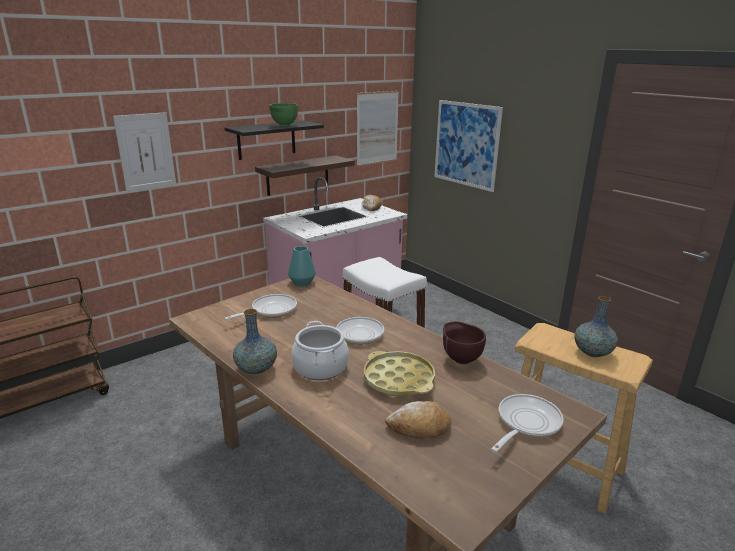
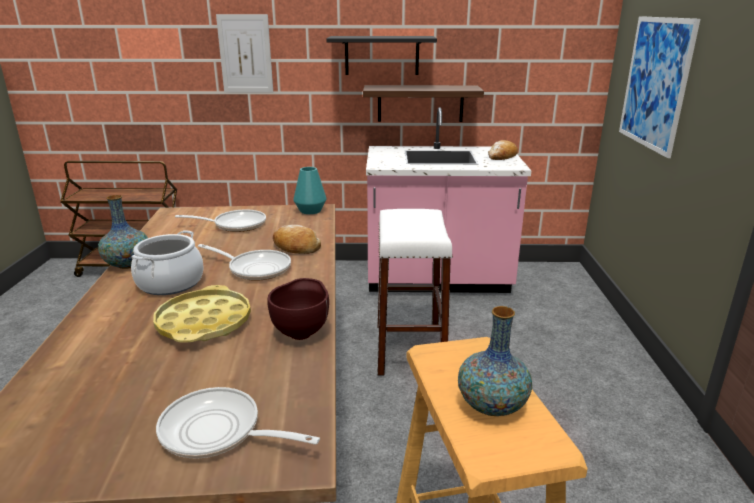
camera: 40 degrees right, 0 degrees up
(283, 126) = (388, 37): green bowl -> none
(377, 128) = (549, 56): picture -> none
(419, 427) = (123, 373): bread -> bread (296, 247)
(525, 423) = (218, 432): frying pan -> frying pan turned 150 degrees counterclockwise

